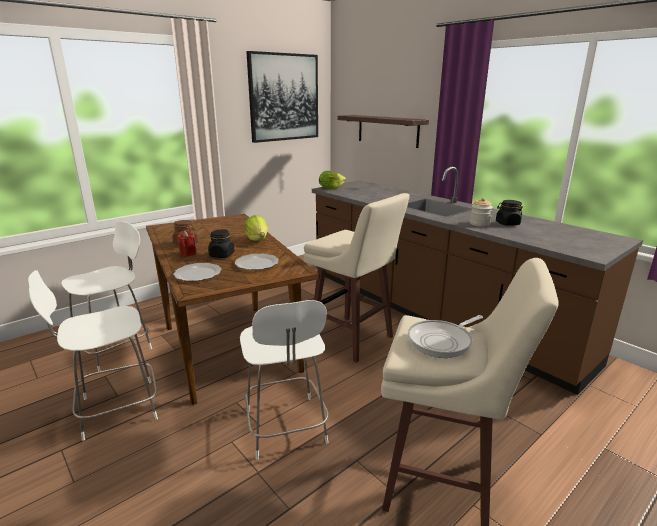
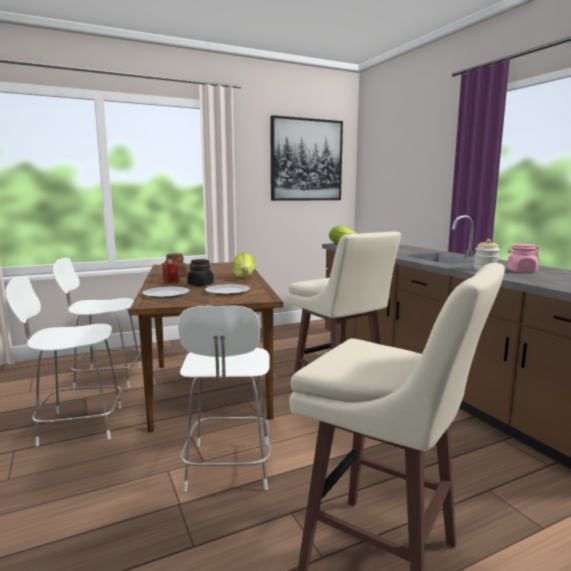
camera: 15 degrees right, 10 degrees down
(116, 349) = (106, 378): white chair -> white chair turned 150 degrees counterclockwise
(387, 130) = (407, 189): shelf -> none
(442, 341) = (375, 359): frying pan -> none
(507, 223) = (521, 271): black jar -> pink jar

